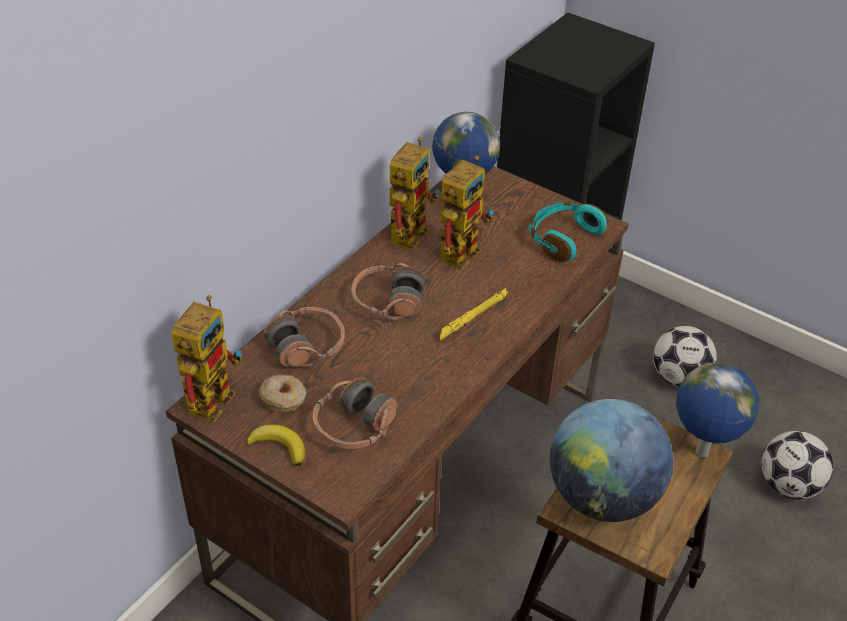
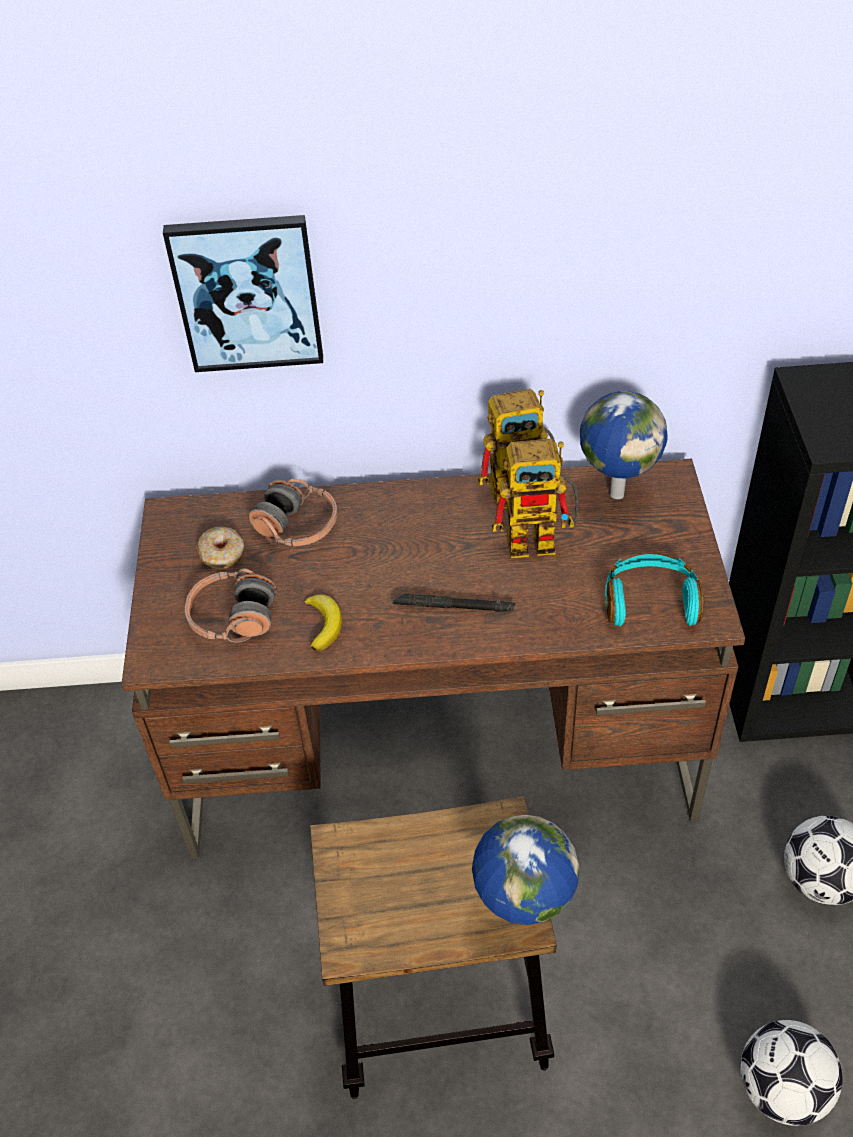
camera: 55 degrees right, 5 degrees up
(212, 394) = (186, 511): toy robot -> none
(227, 156) = (247, 293): none -> picture
(279, 446) = (167, 587): banana -> banana (323, 624)
(388, 302) = (409, 538): headphones -> none
(473, 317) = (454, 607): yellow flashlight -> black flashlight
(602, 497) = (379, 864): globe -> none

